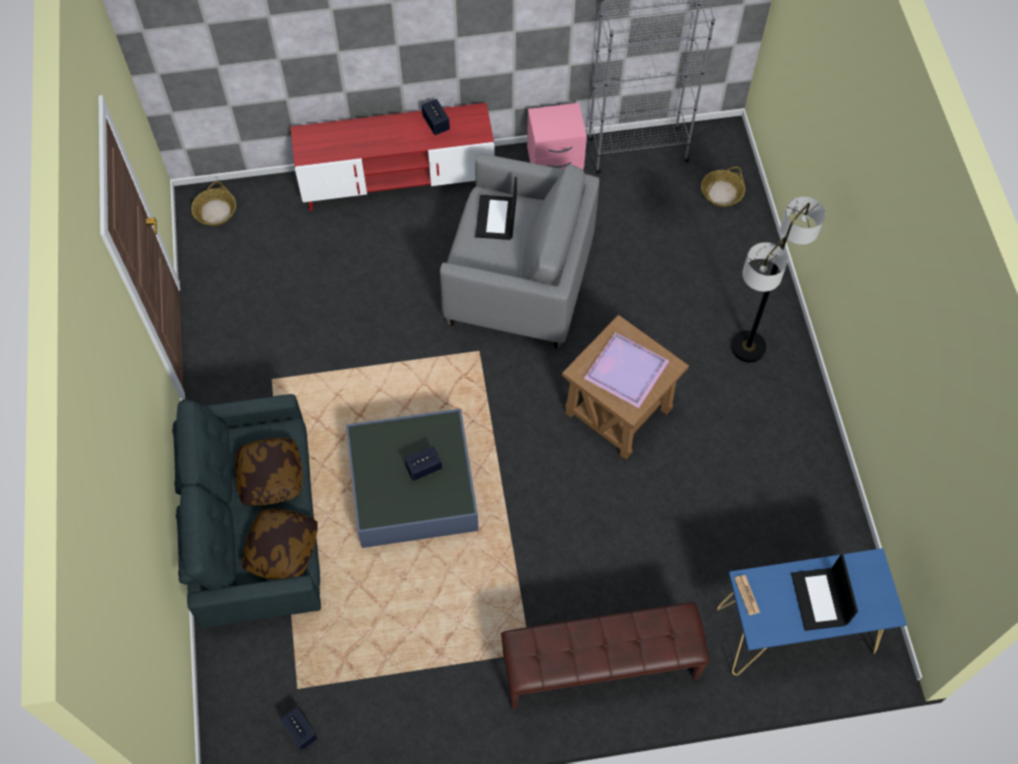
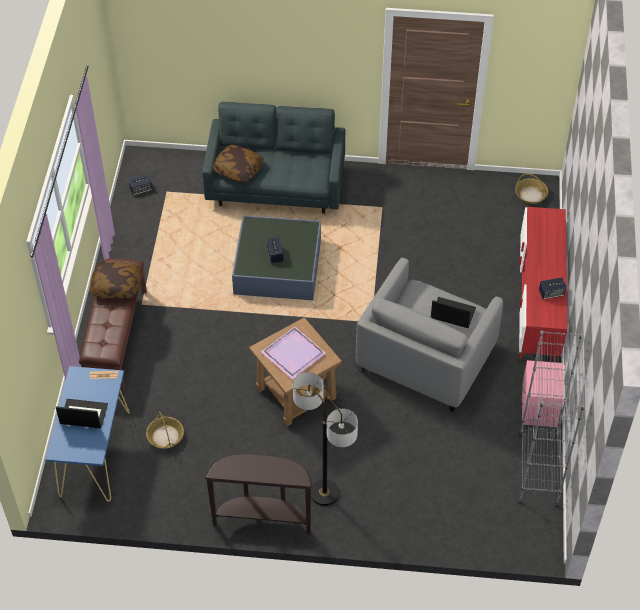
camera: 105 degrees right, 10 degrees down
(270, 477) = (288, 171): pillow -> pillow (116, 286)
(721, 193) = (479, 519): basket -> basket (165, 436)
(807, 403) = (263, 518): none -> brown console table

